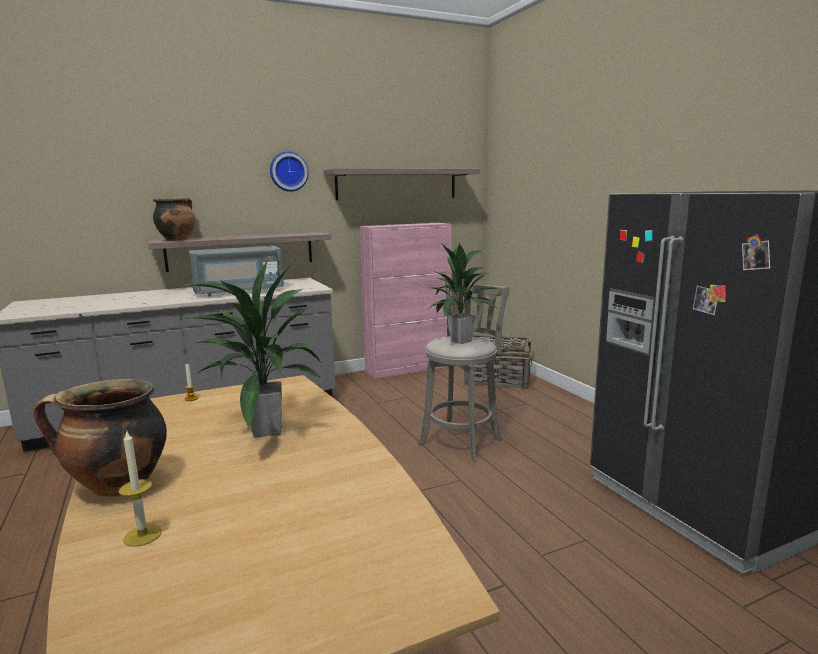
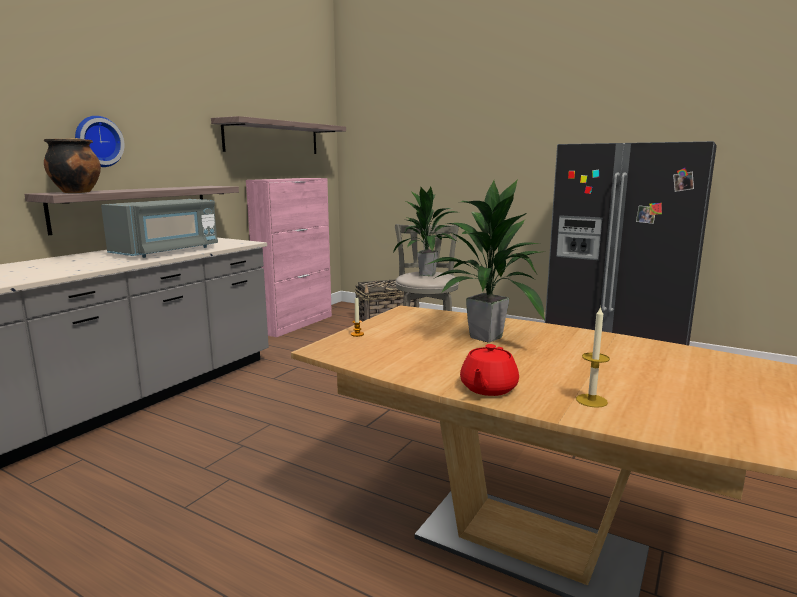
camera: 35 degrees left, 0 degrees up
(117, 487) = (488, 388): cooking pot -> red teapot
(288, 171) = (178, 116): wall clock -> wall clock (97, 141)

